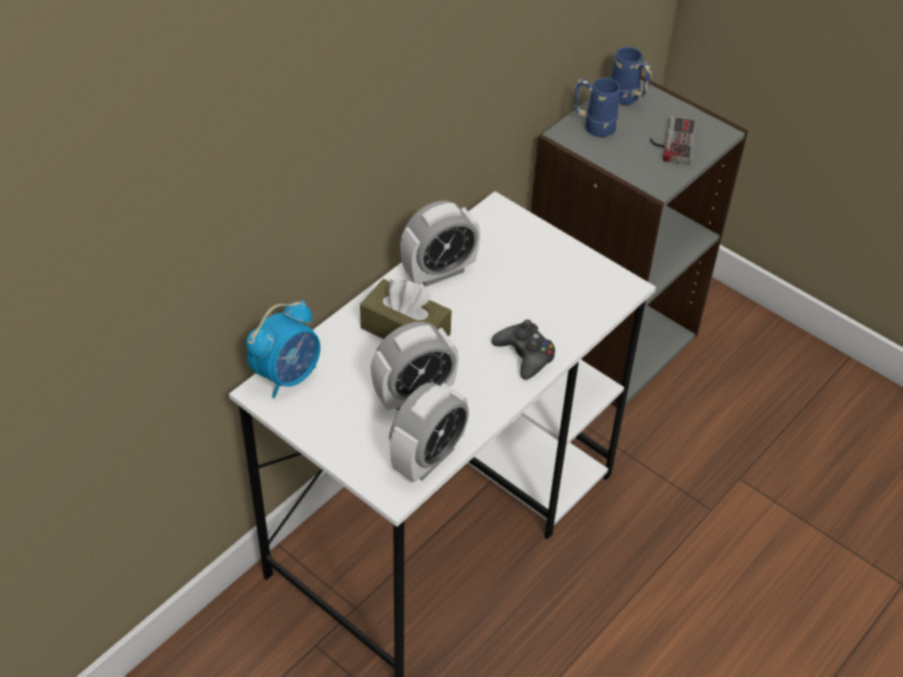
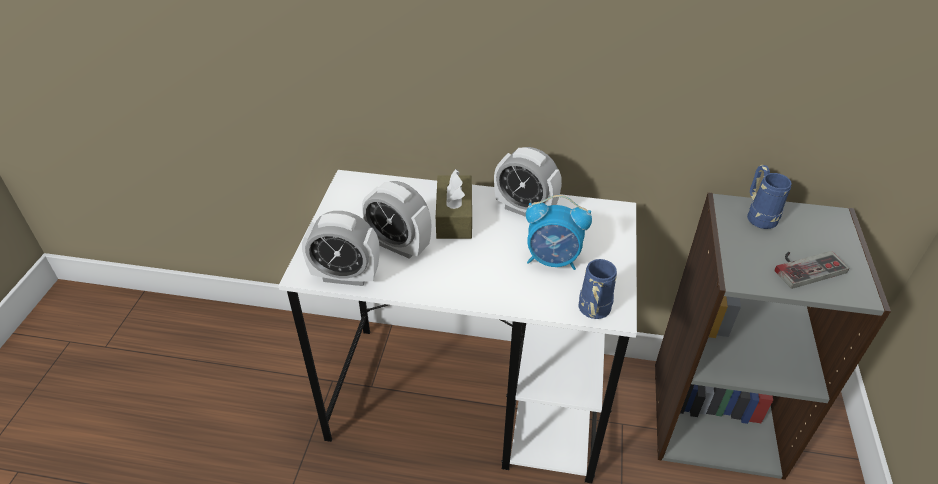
camera: 60 degrees right, 5 degrees down
(287, 375) = (370, 185): alarm clock -> alarm clock (553, 260)
(525, 355) = (486, 285): black game controller -> none
(627, 100) = (816, 222): blue mug -> blue mug (592, 312)

